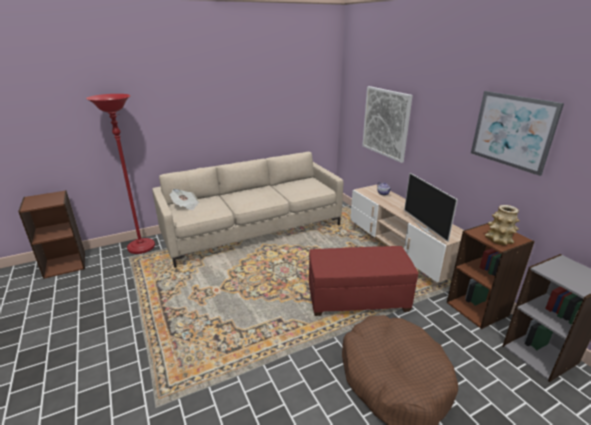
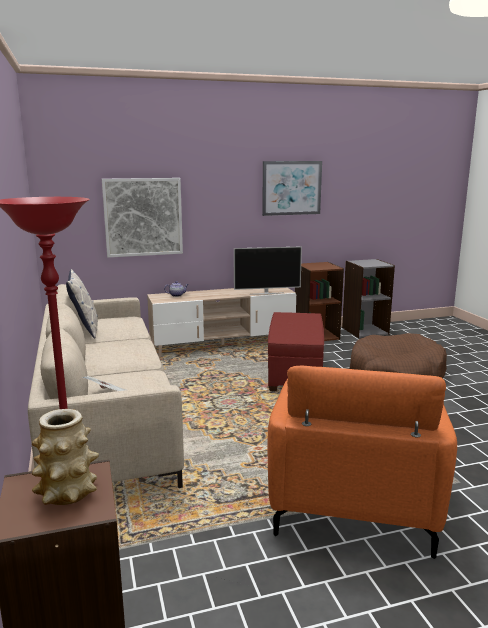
camera: 80 degrees left, 10 degrees down
(147, 337) = (353, 500): none -> orange armchair
(291, 182) = (85, 329): none -> pillow
(498, 240) = (327, 266): vase -> vase (67, 493)

